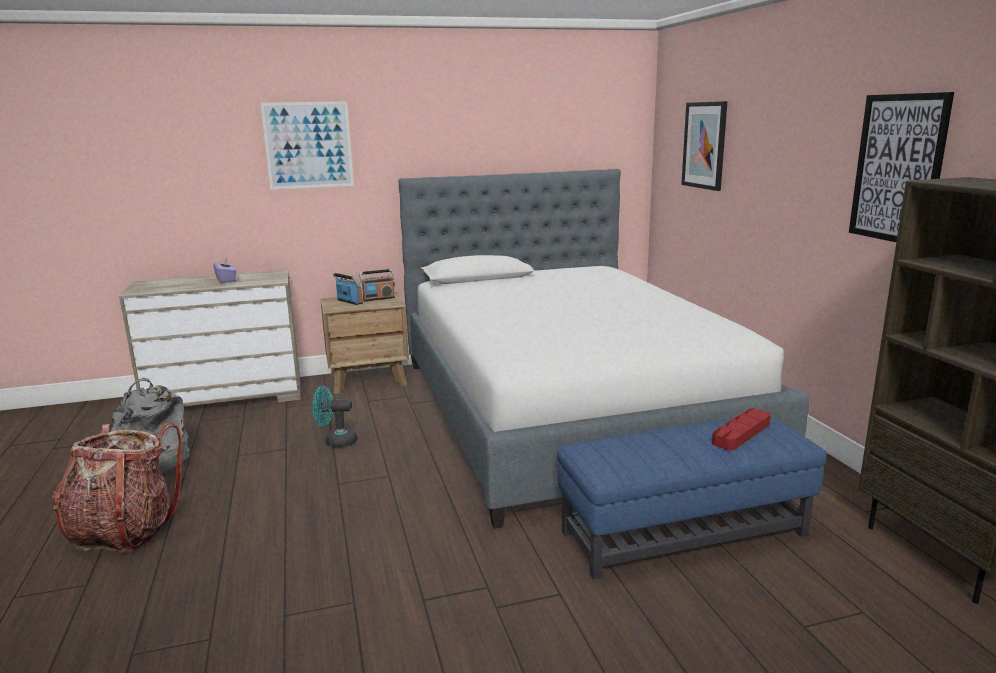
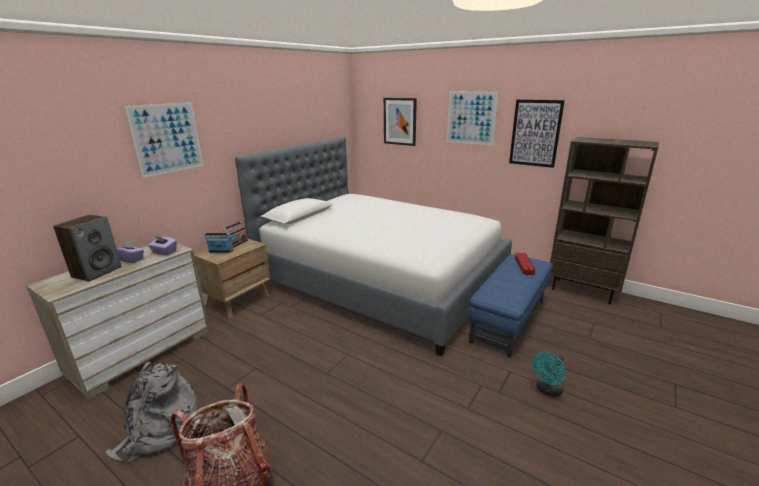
camera: 40 degrees left, 5 degrees up
(186, 283) = (97, 272): none -> speaker
(260, 280) = (164, 252): none -> purple tissue box
(335, 441) = (282, 348): turquoise fan -> turquoise fan (547, 390)
(798, 136) = (471, 118): none -> picture

